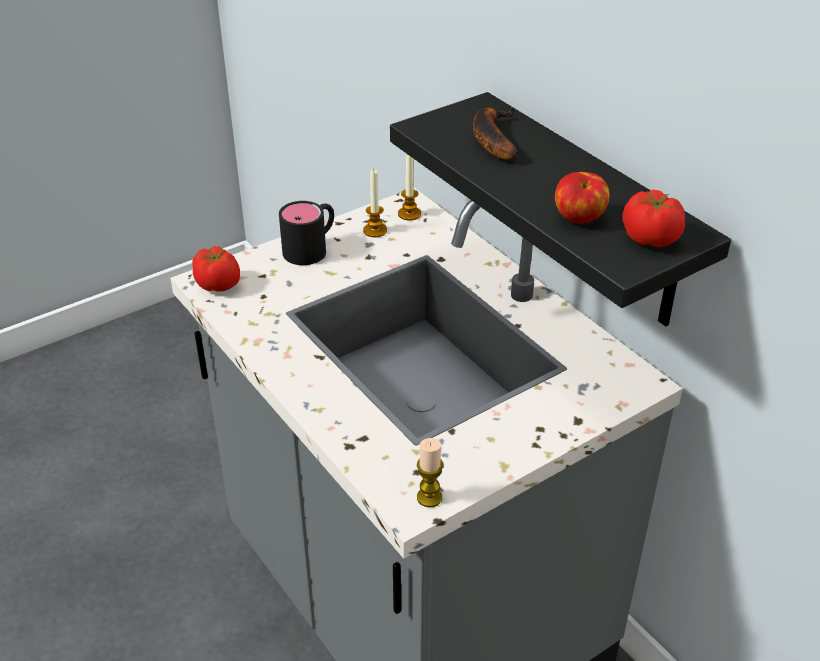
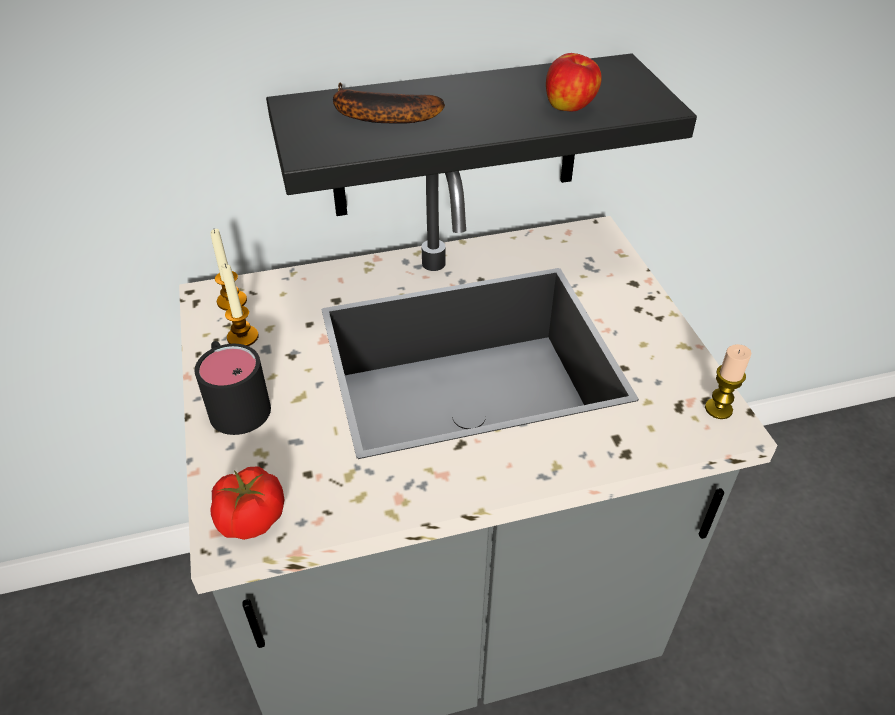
camera: 70 degrees left, 5 degrees up
(650, 239) = (621, 84): tomato -> none

